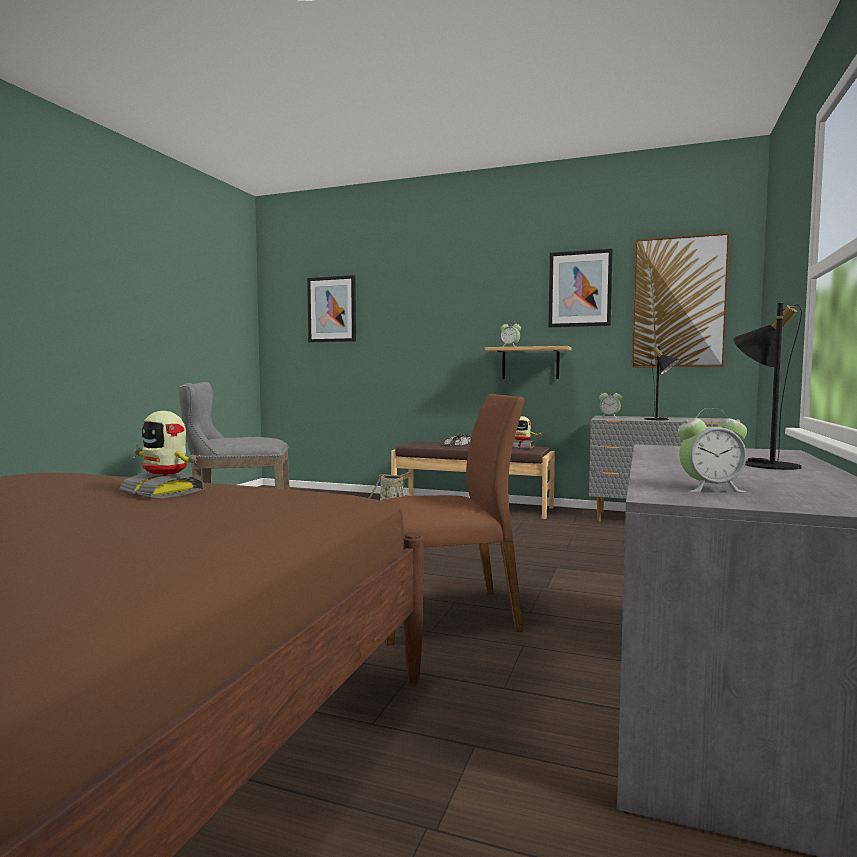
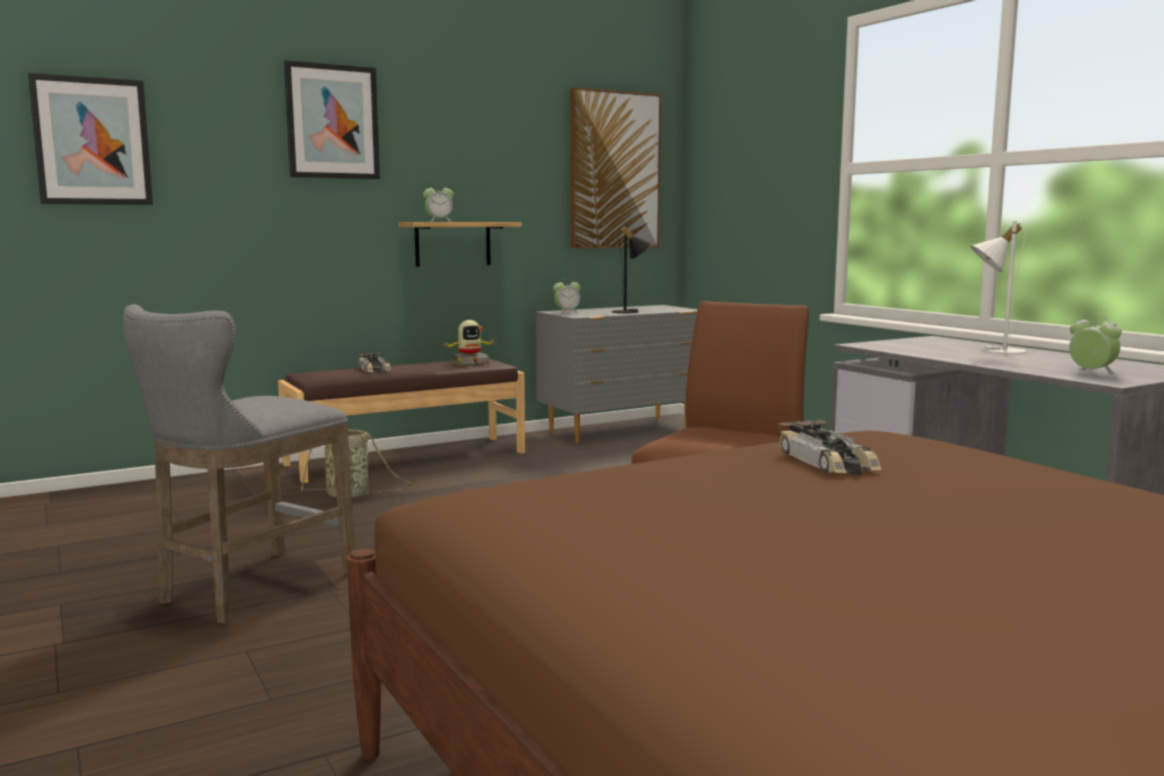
camera: 50 degrees left, 5 degrees up
(164, 492) = (827, 461): toy robot -> toy car
(580, 289) = (511, 143): picture -> picture (332, 122)
(710, 489) = (1092, 372): alarm clock -> alarm clock turned 75 degrees counterclockwise
(763, 464) = (995, 350): black table lamp -> white table lamp

